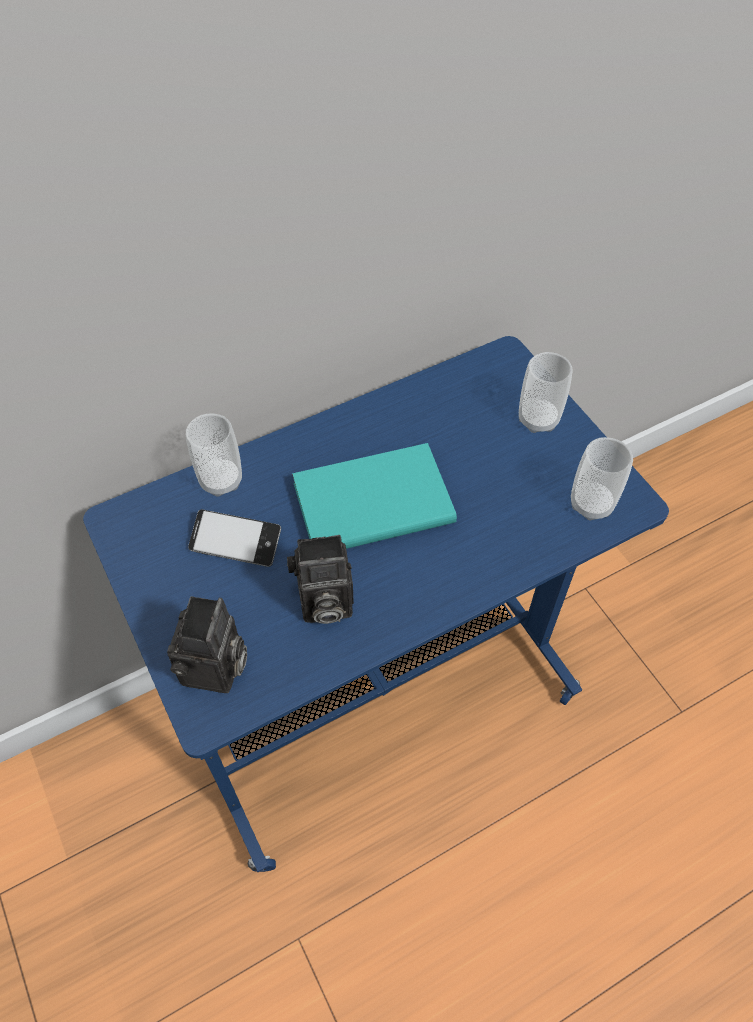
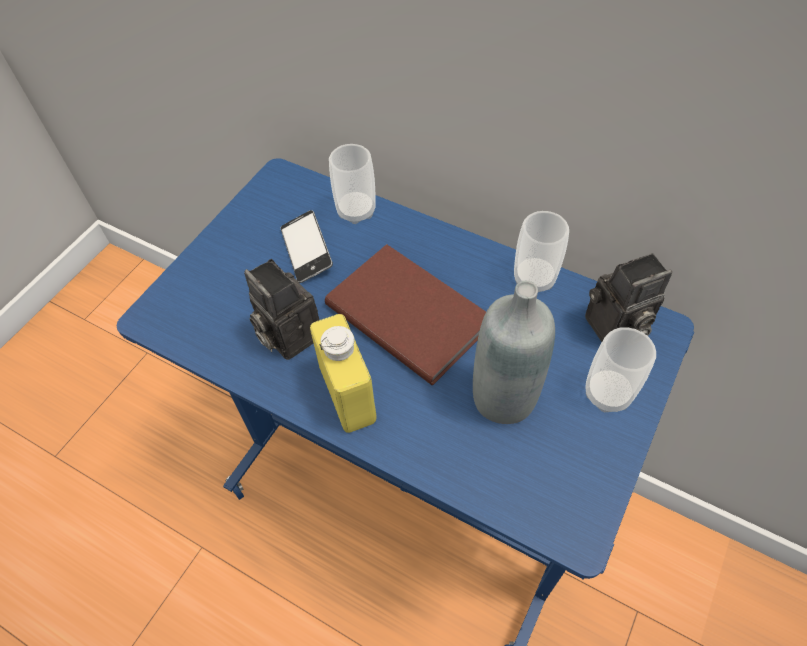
camera: 60 degrees right, 0 degrees up
(215, 670) = (190, 301): camera -> camera (614, 330)
(370, 501) = (408, 312): turquoise book -> brown book
(422, 587) = (348, 395): none -> yellow bottle
(498, 483) = (503, 398): none -> grey bottle
(591, 504) = (543, 492): cup -> cup (534, 279)

